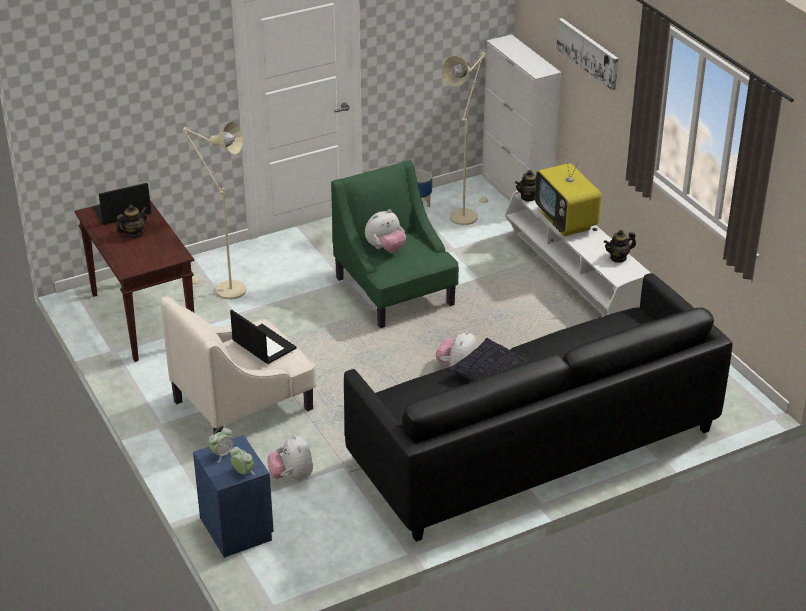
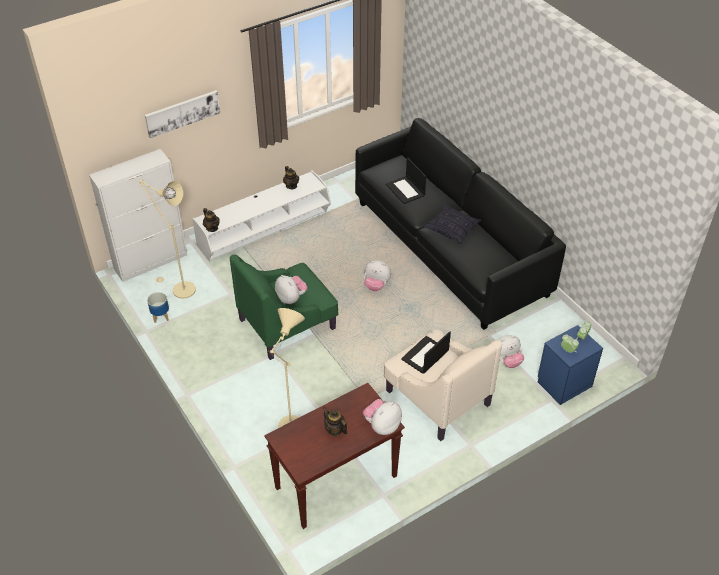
camera: 95 degrees left, 10 degrees up
(121, 211) = (298, 446): laptop -> laptop (406, 190)
(126, 264) = (382, 426): none -> plush toy
(566, 222) = (246, 209): television -> none

